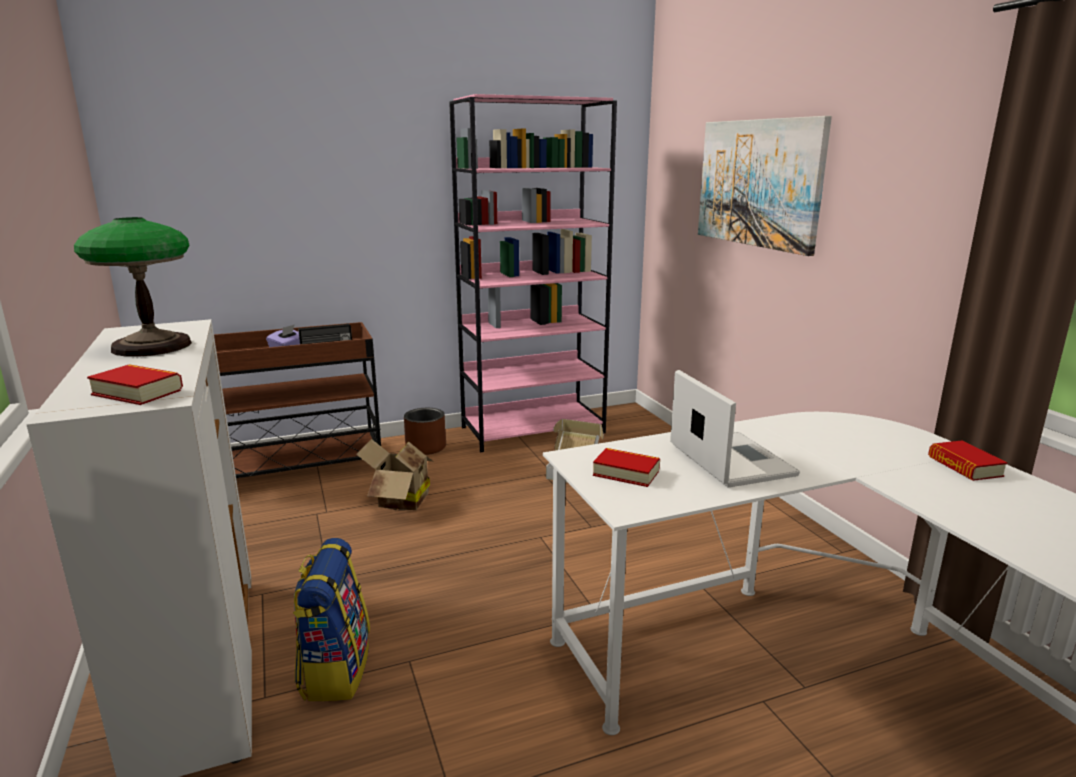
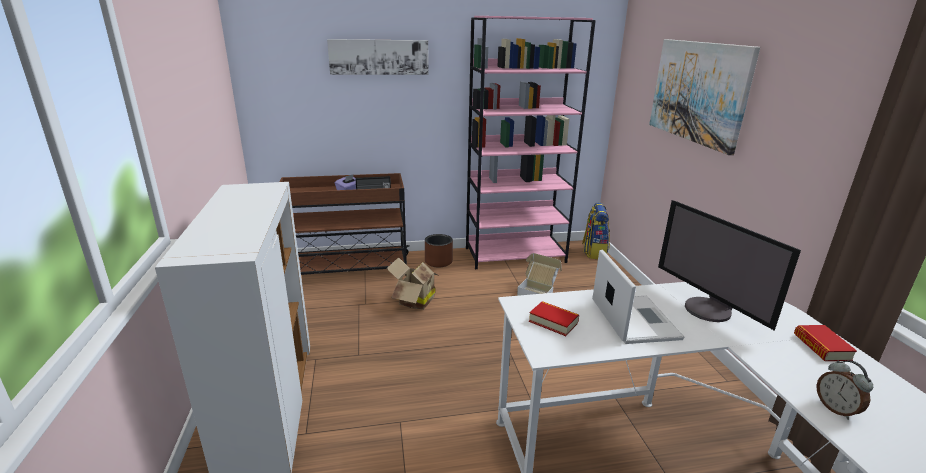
camera: 10 degrees right, 5 degrees up
(137, 392) = (225, 245): book -> none
(152, 346) = (246, 204): table lamp -> none
(322, 157) = (379, 57): none -> picture
(335, 669) = (352, 420): backpack -> backpack (594, 252)
(820, 441) = (709, 310): none -> monitor
(1002, 528) = (836, 409): none -> alarm clock

